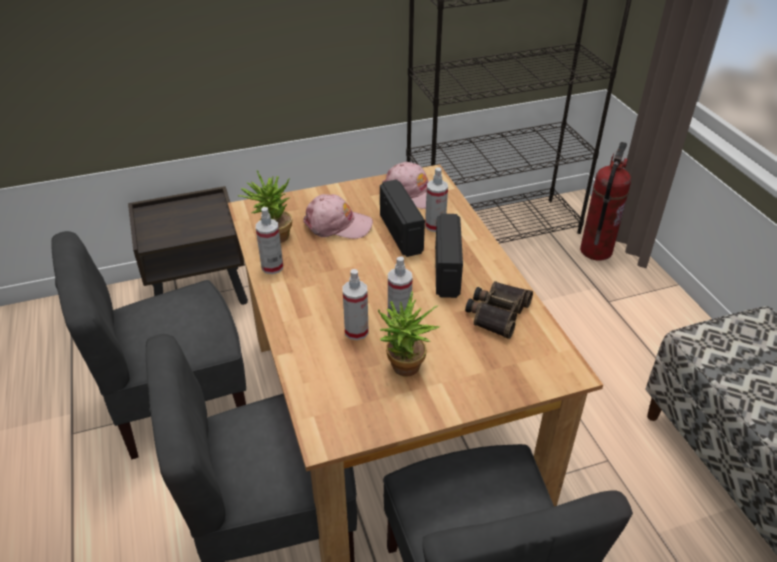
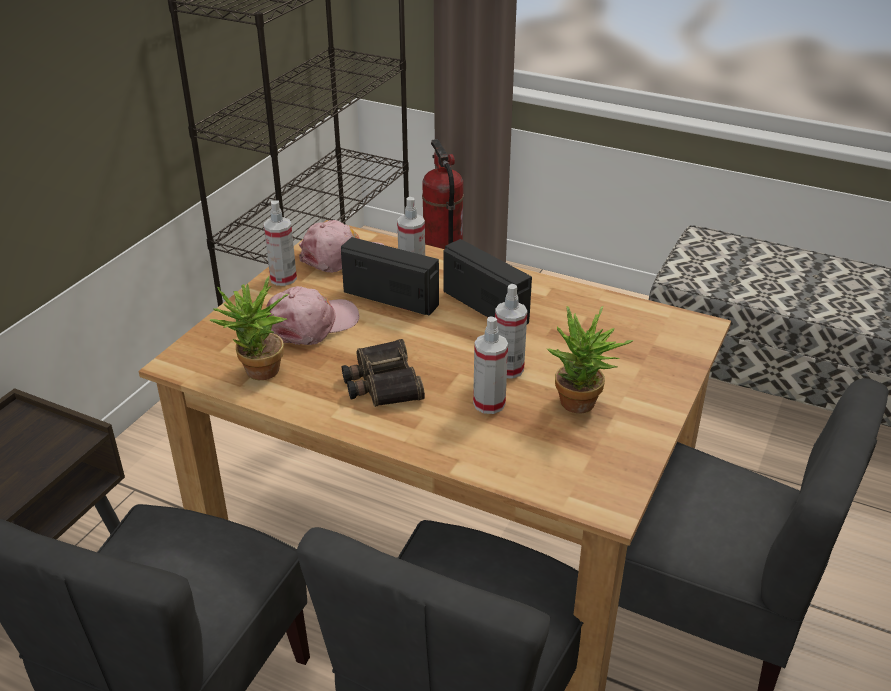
camera: 45 degrees left, 5 degrees down
(272, 267) = (307, 401): spray bottle -> spray bottle (283, 278)
(497, 312) = (579, 315): binoculars -> binoculars (382, 383)

